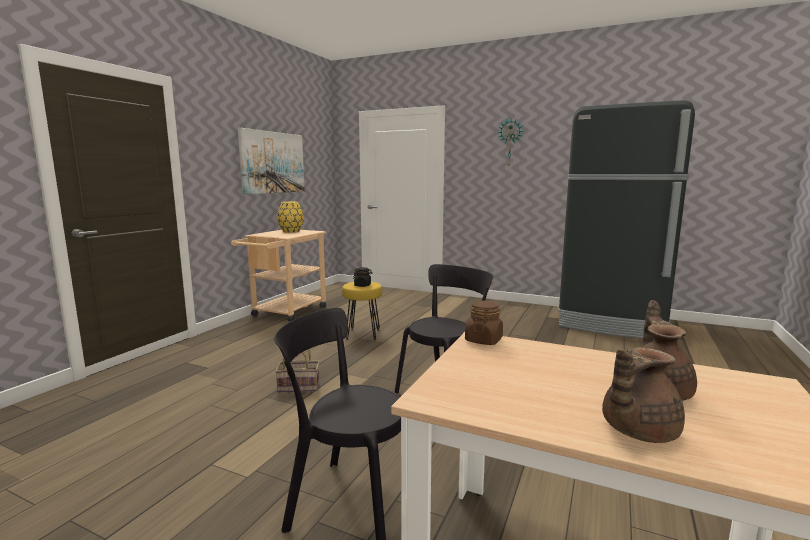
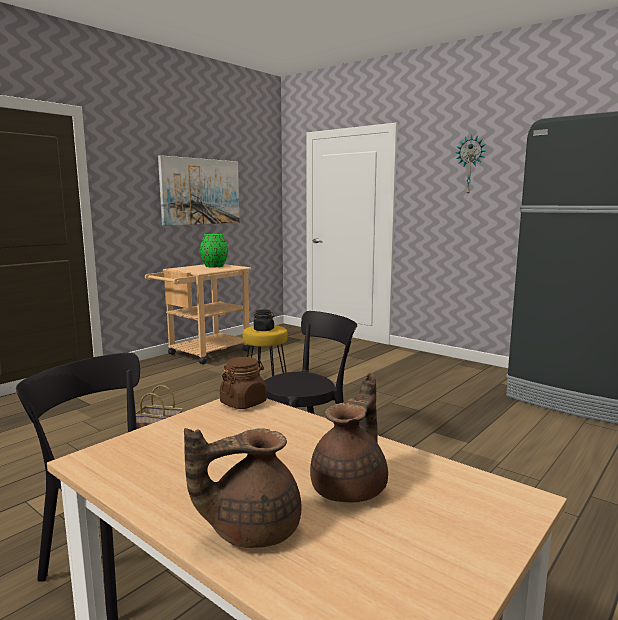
camera: 15 degrees right, 0 degrees up
(291, 231) = (215, 266): yellow vase -> green vase

